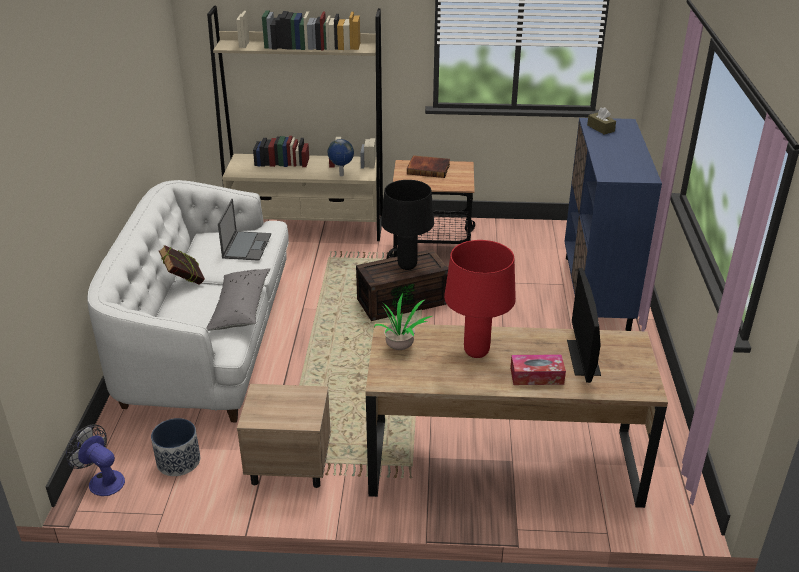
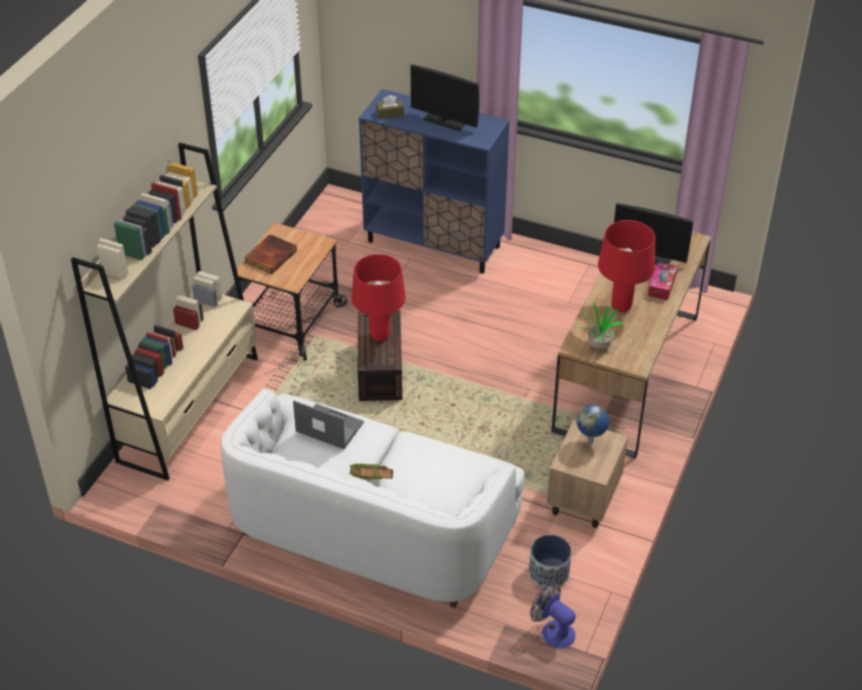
camera: 70 degrees left, 10 degrees up
(102, 480) = (553, 630): fan -> fan turned 75 degrees clockwise
(240, 308) = (440, 451): grey pillow -> none
(341, 175) = (223, 325): globe -> globe (591, 442)
(406, 266) = (379, 336): black table lamp -> red table lamp
(620, 153) = (445, 120): none -> monitor

